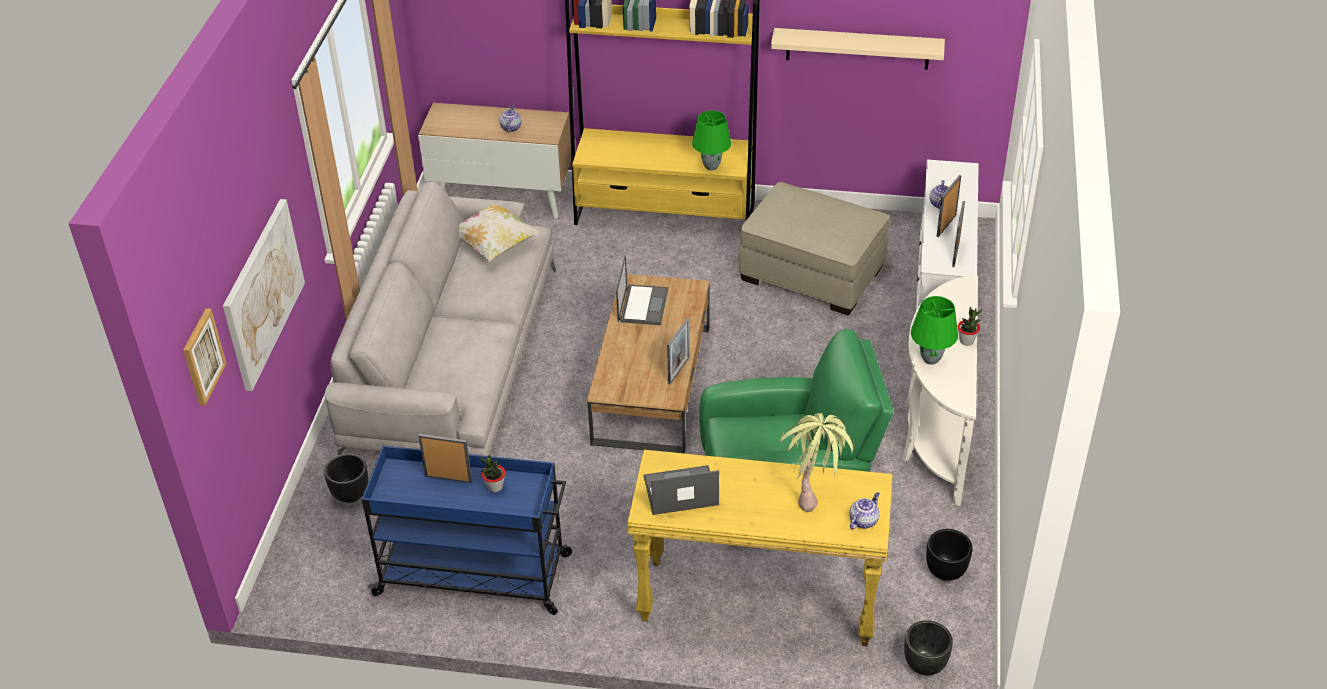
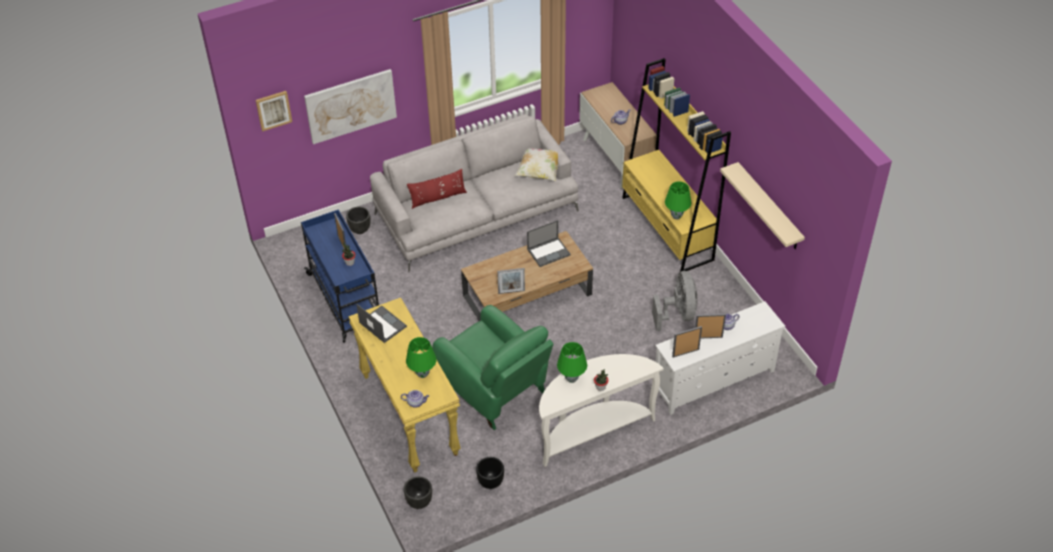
camera: 55 degrees right, 5 degrees up
(434, 357) = (438, 198): none -> red pillow
(811, 272) = (678, 314): beige ottoman -> grey fan
(815, 491) = (422, 374): potted plant -> green table lamp

